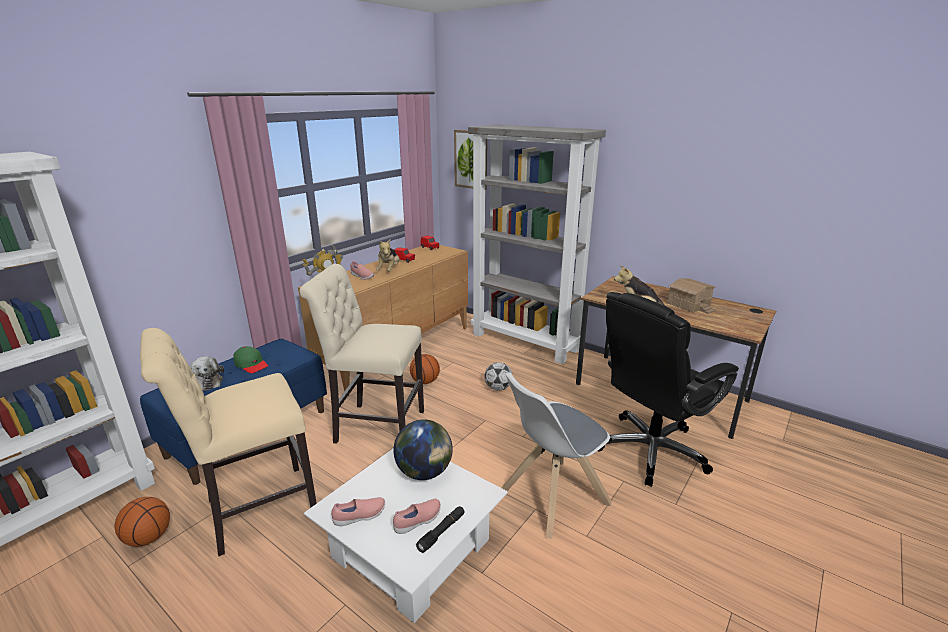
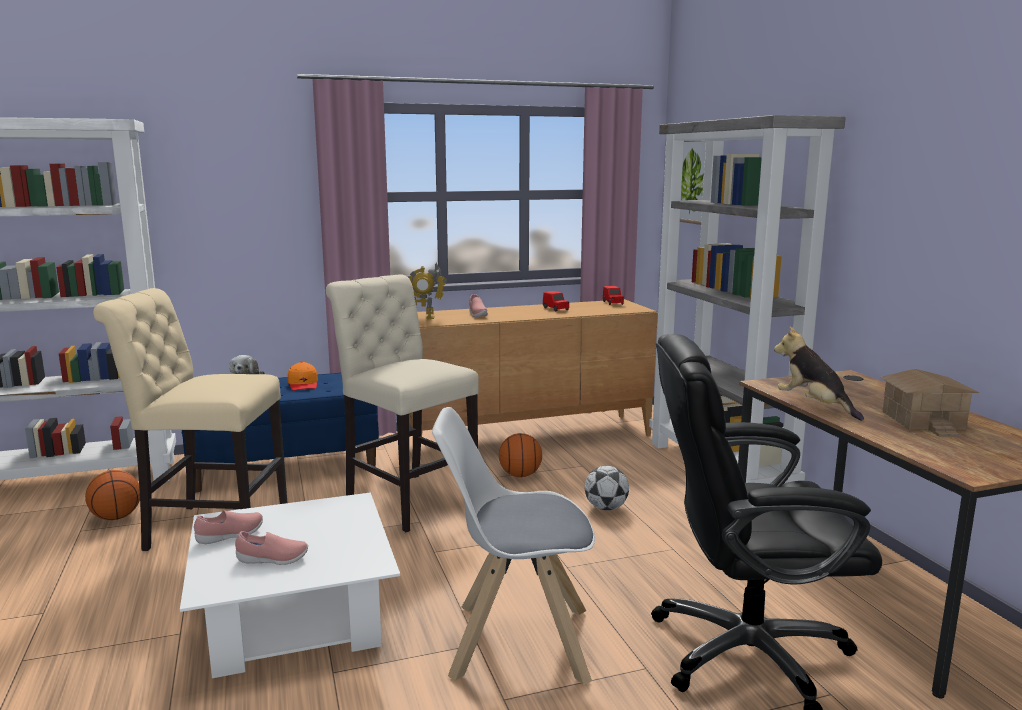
camera: 35 degrees right, 10 degrees down
(251, 364) = (303, 384): green cap -> orange cap
(360, 516) = (230, 535): pink shoe -> pink shoe turned 45 degrees counterclockwise
(389, 270) = (518, 314): plush toy -> none
(424, 472) = (342, 525): globe -> none
(441, 532) = (278, 577): black flashlight -> none

